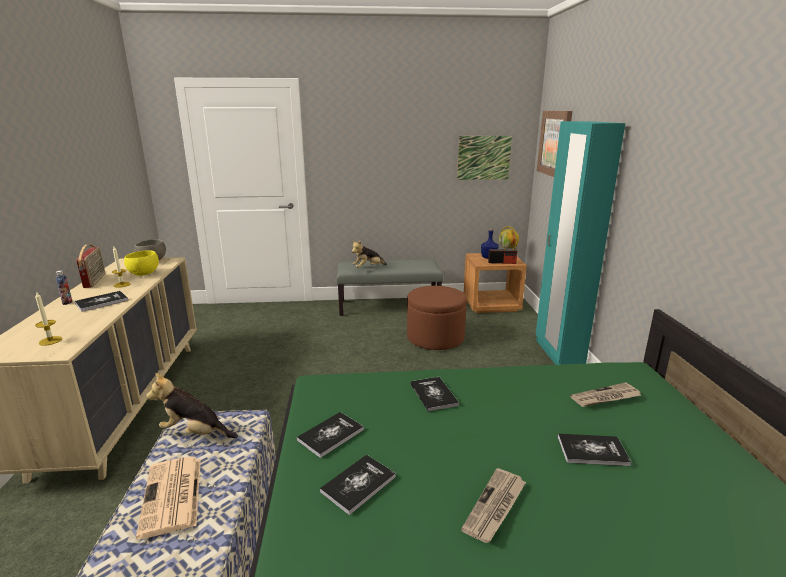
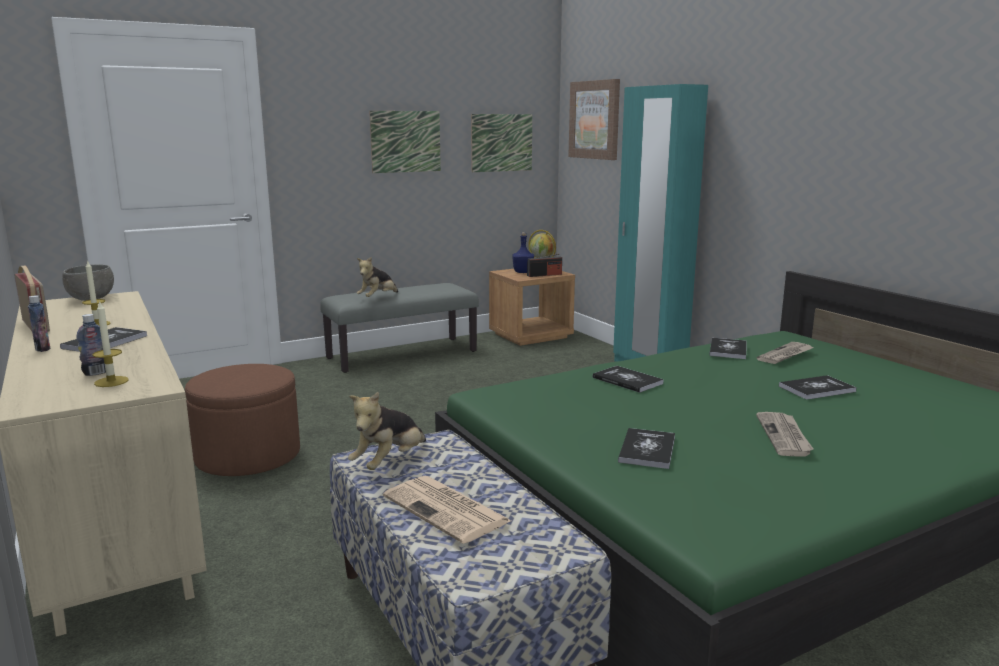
camera: 25 degrees left, 5 degrees down
(56, 330) = (96, 373): none -> bottle
(144, 274) = (109, 311): yellow bowl -> none
(195, 433) = (389, 462): plush toy -> plush toy turned 45 degrees counterclockwise
(330, 435) = (566, 425): book -> book (728, 349)
(405, 156) = (405, 141): none -> picture
(435, 338) = (496, 376): brown ottoman -> brown ottoman (248, 456)

